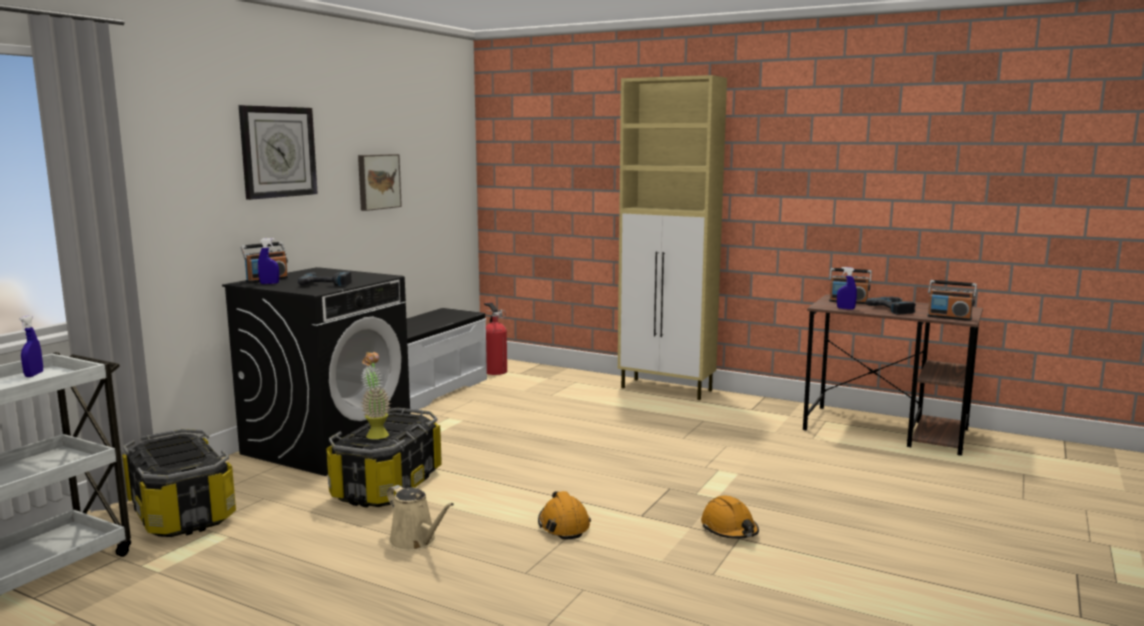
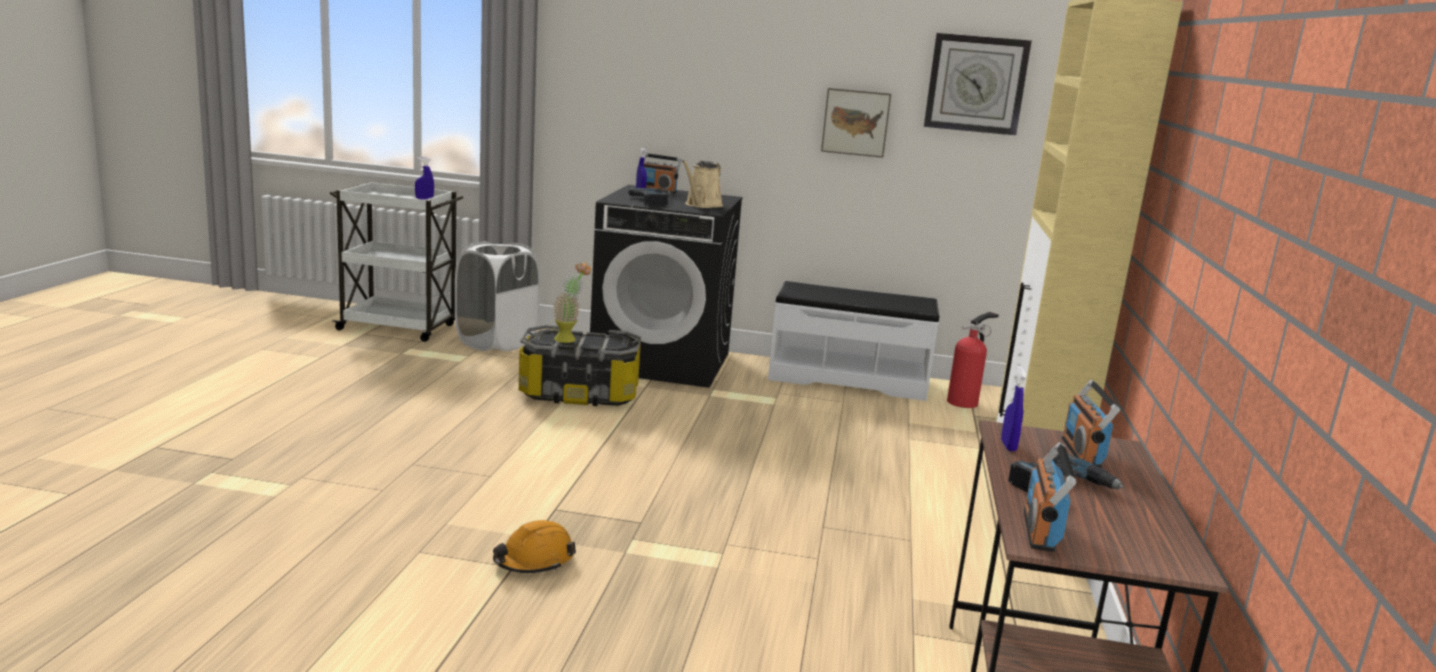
camera: 70 degrees right, 5 degrees up
(180, 513) = (496, 342): storage box -> white laundry basket
(278, 152) = (715, 72): wall clock -> wall clock (976, 84)
(416, 541) = (466, 418): beige watering can -> beige watering can (702, 205)
(563, 525) = (517, 472): orange hard hat -> none

